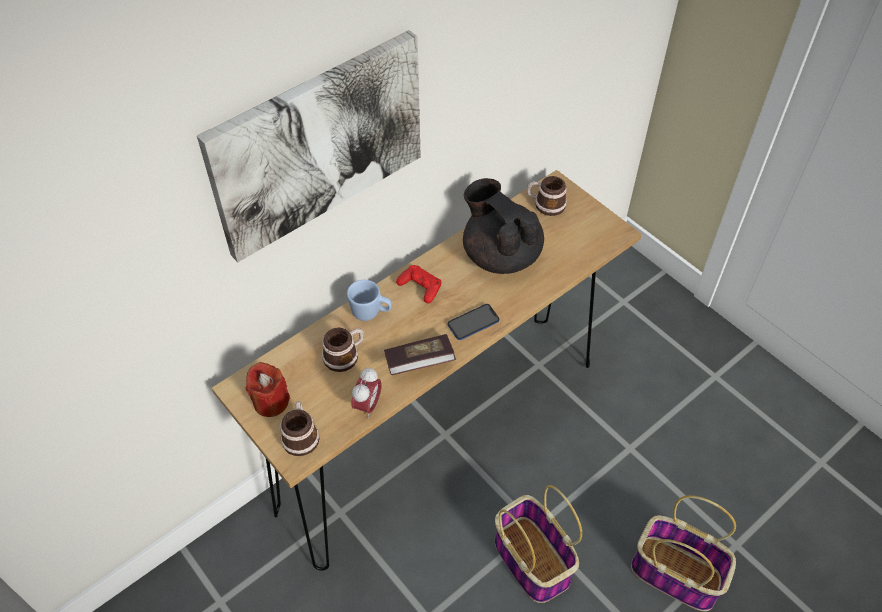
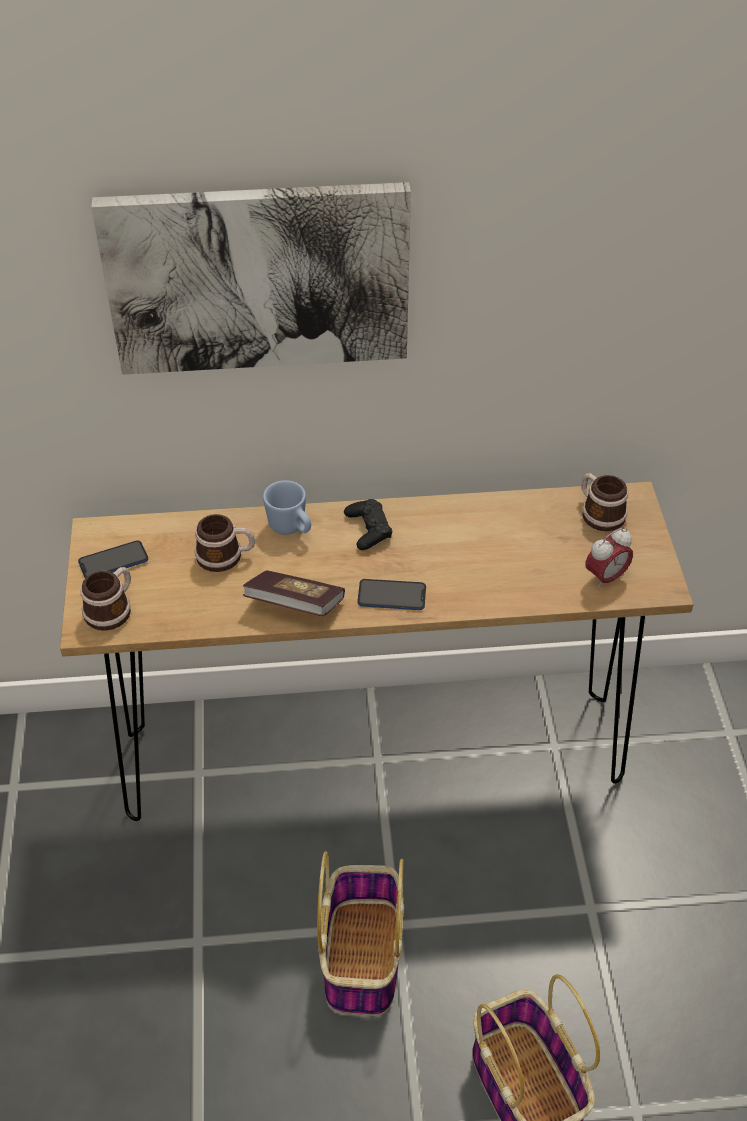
camera: 35 degrees right, 5 degrees down
(271, 401) = (113, 561): red candle -> phone
(368, 405) = (202, 618): alarm clock -> alarm clock (605, 578)
(420, 287) = (368, 529): red game controller -> black game controller
(500, 255) = (491, 541): black teapot -> none

